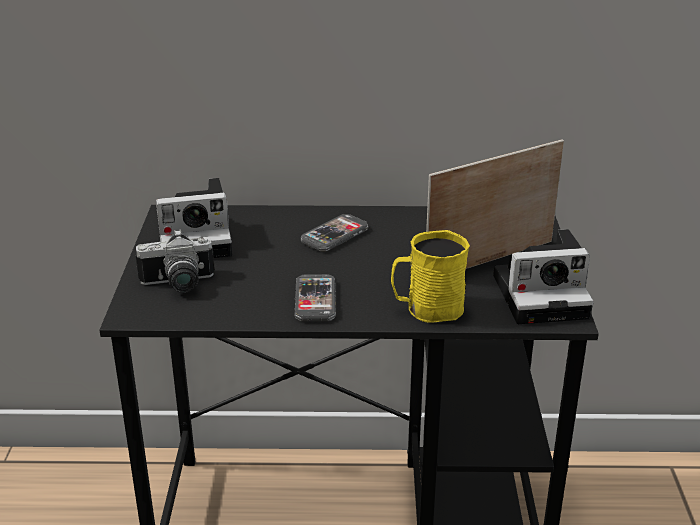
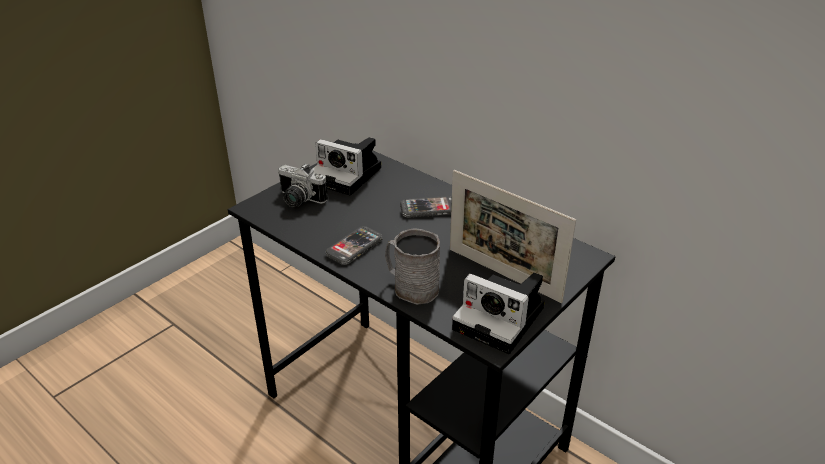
camera: 40 degrees right, 5 degrees up
(427, 308) = (411, 287): yellow mug -> grey mug
(490, 260) = (503, 274): picture frame -> picture frame turned 150 degrees counterclockwise

